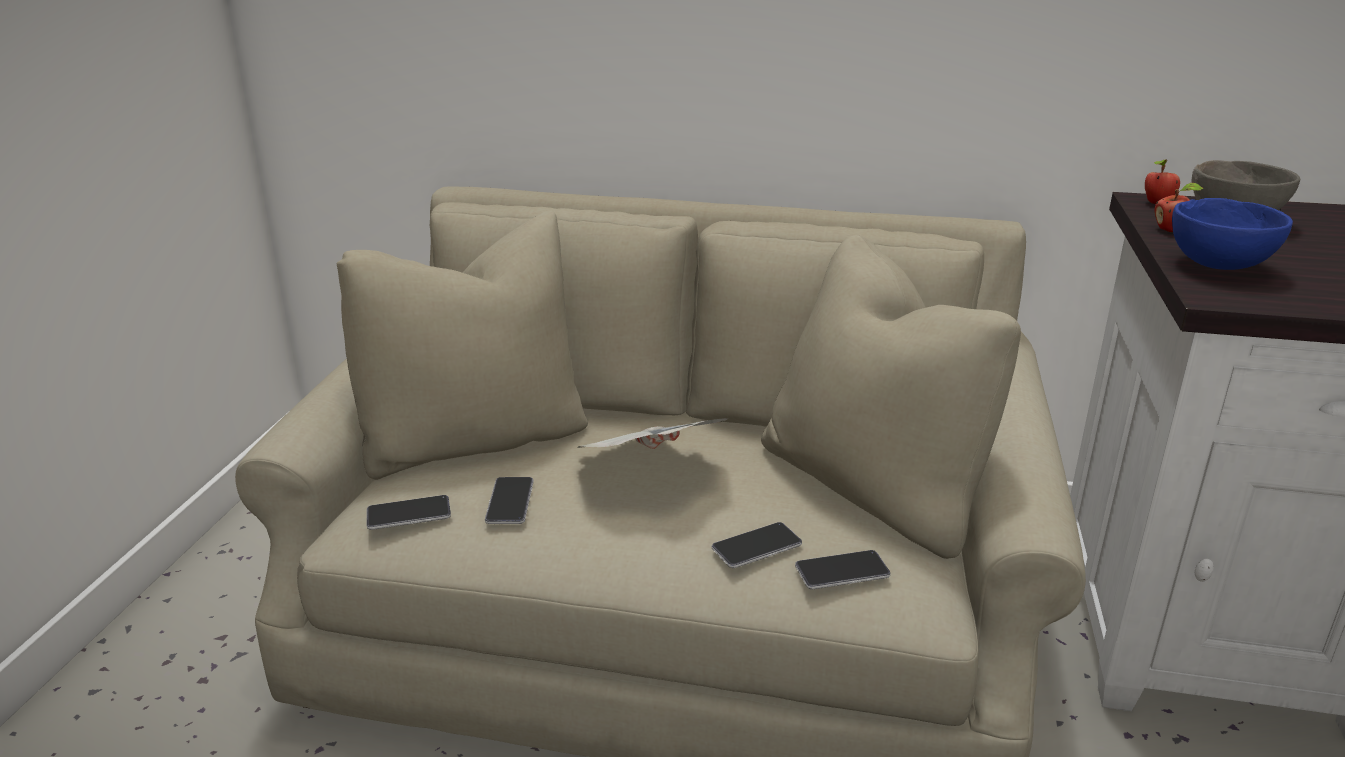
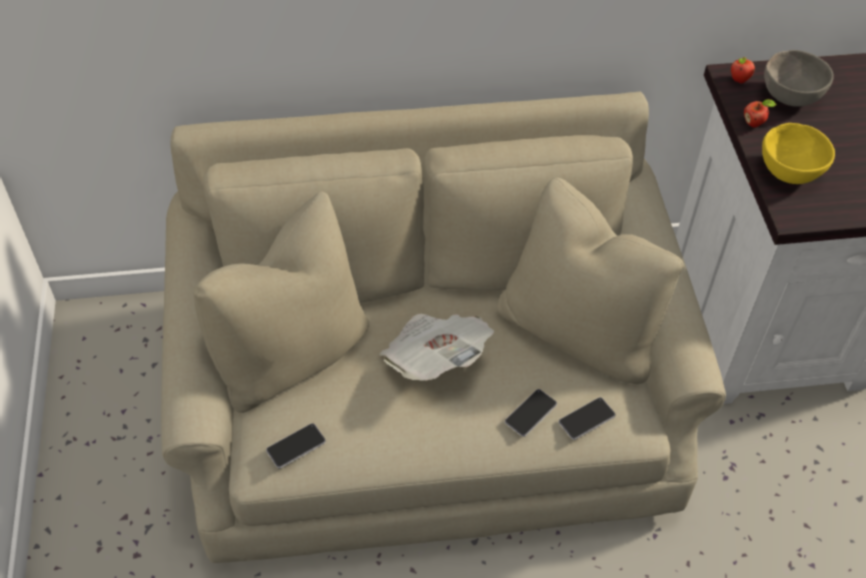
camera: 20 degrees left, 25 degrees up
(510, 502) = (357, 416): phone -> none
(1219, 265) = (790, 171): blue bowl -> yellow bowl

